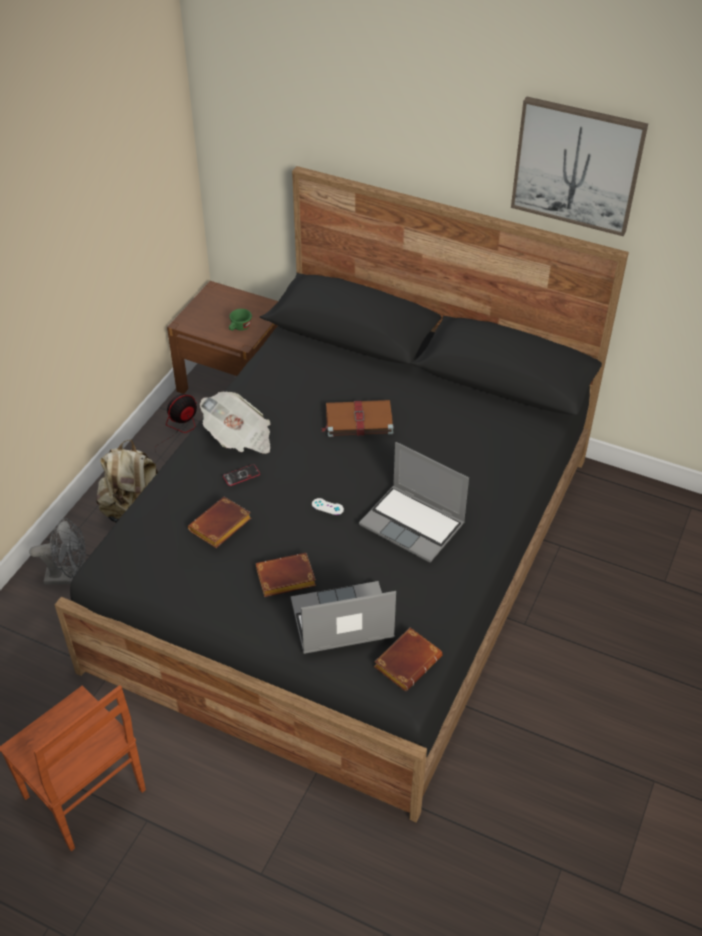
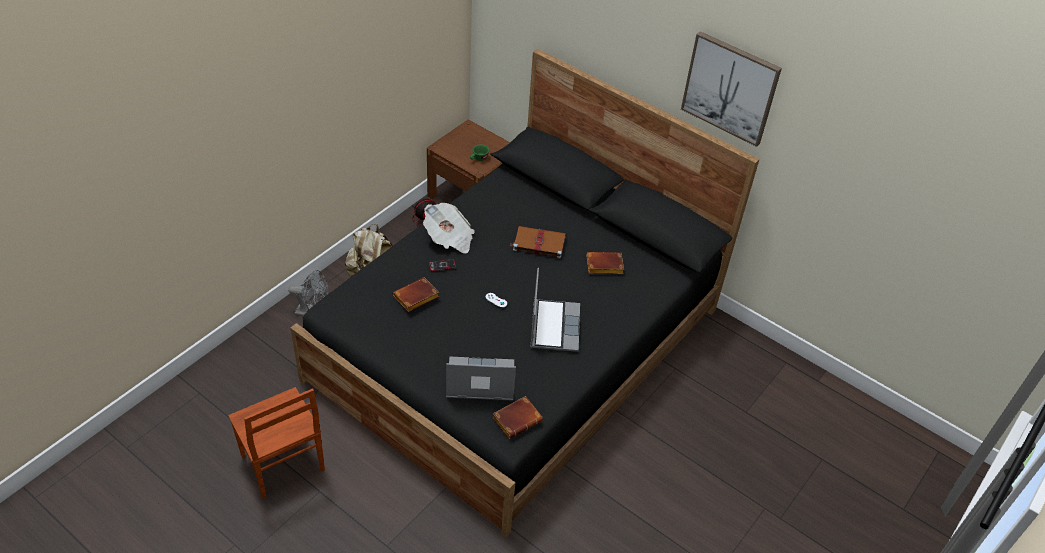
camera: 10 degrees right, 0 degrees up
(284, 580) = (449, 344): brown book -> brown book (603, 266)
(414, 524) = (554, 326): laptop -> laptop turned 135 degrees counterclockwise

